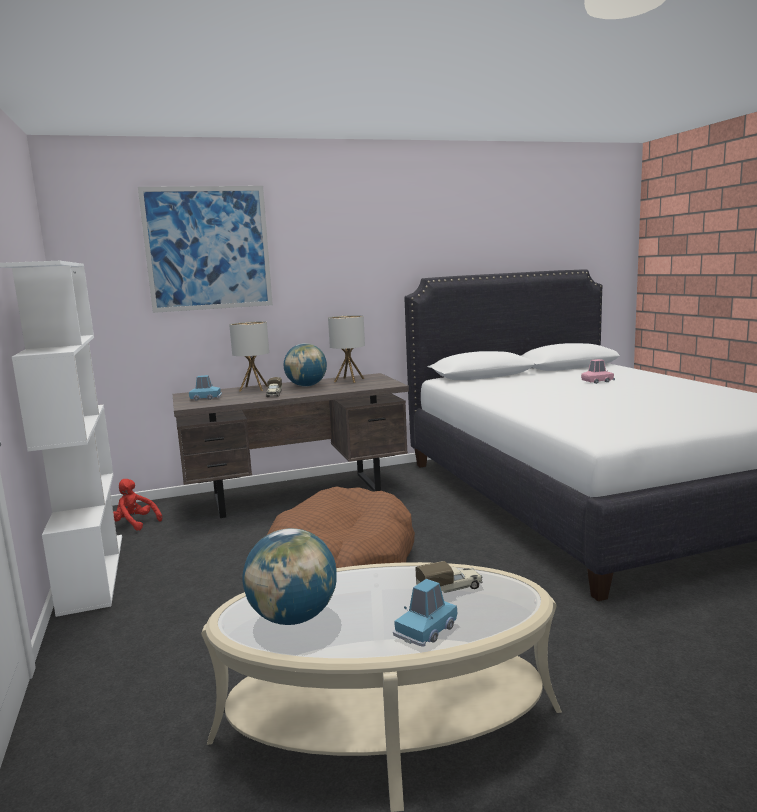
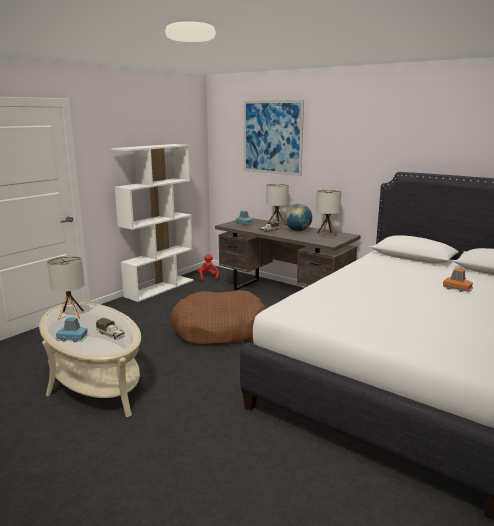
camera: 55 degrees right, 5 degrees up
(293, 618) = (71, 315): globe -> table lamp
(597, 381) = (457, 288): pink toy car -> orange toy car

